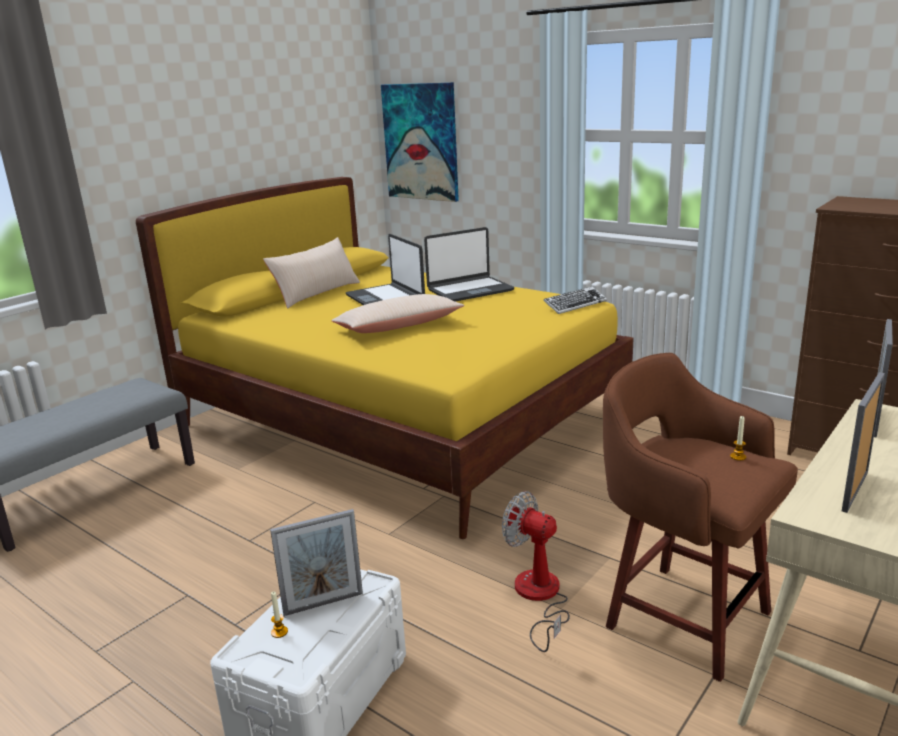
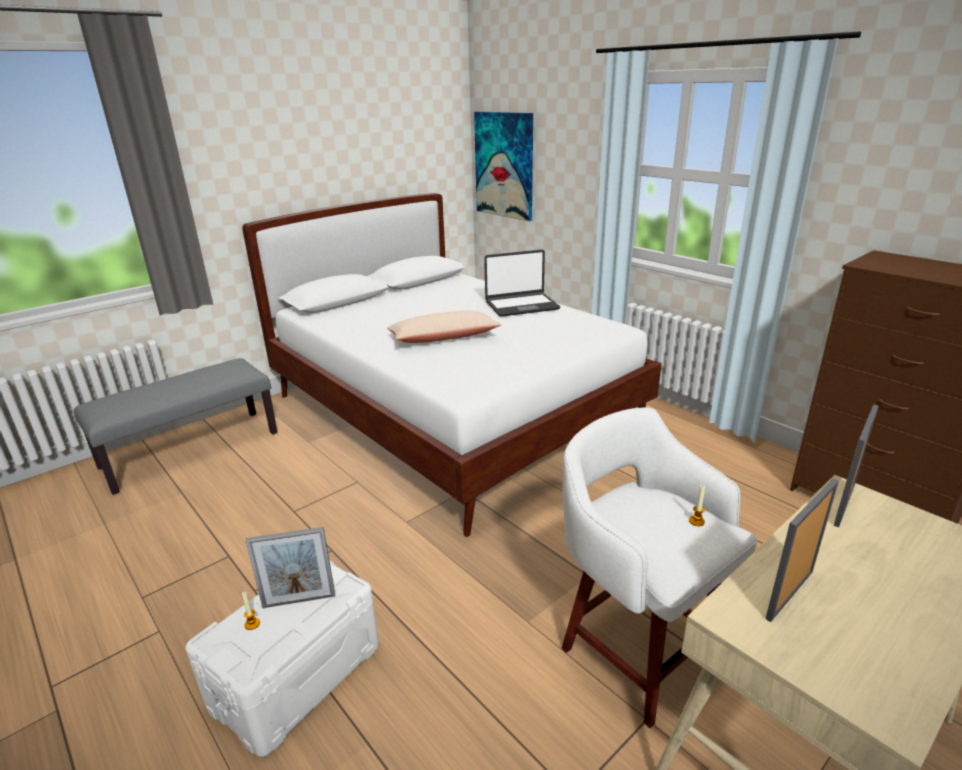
camera: 10 degrees right, 5 degrees up
(316, 293) = (393, 297): beige pillow -> none
(386, 298) = (446, 308): laptop -> none
(399, 420) = (452, 412): yellow bed -> white bed
(539, 597) = (512, 607): fan -> none
(575, 304) = (607, 330): keyboard -> none
(682, 616) = (635, 650): brown stool -> white stool

